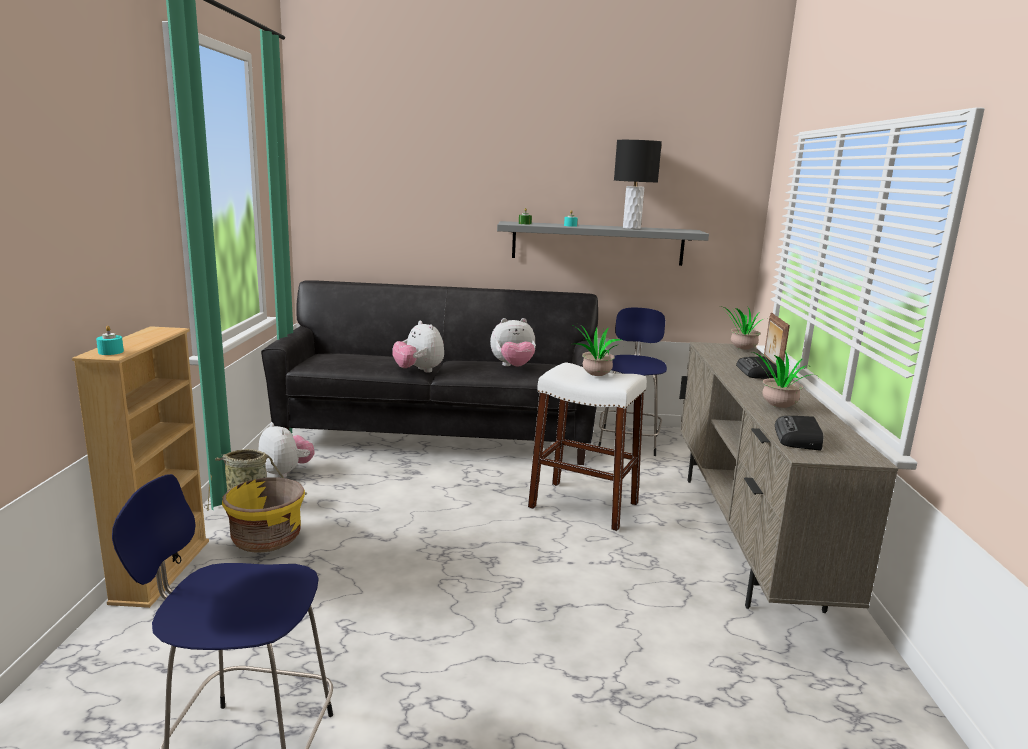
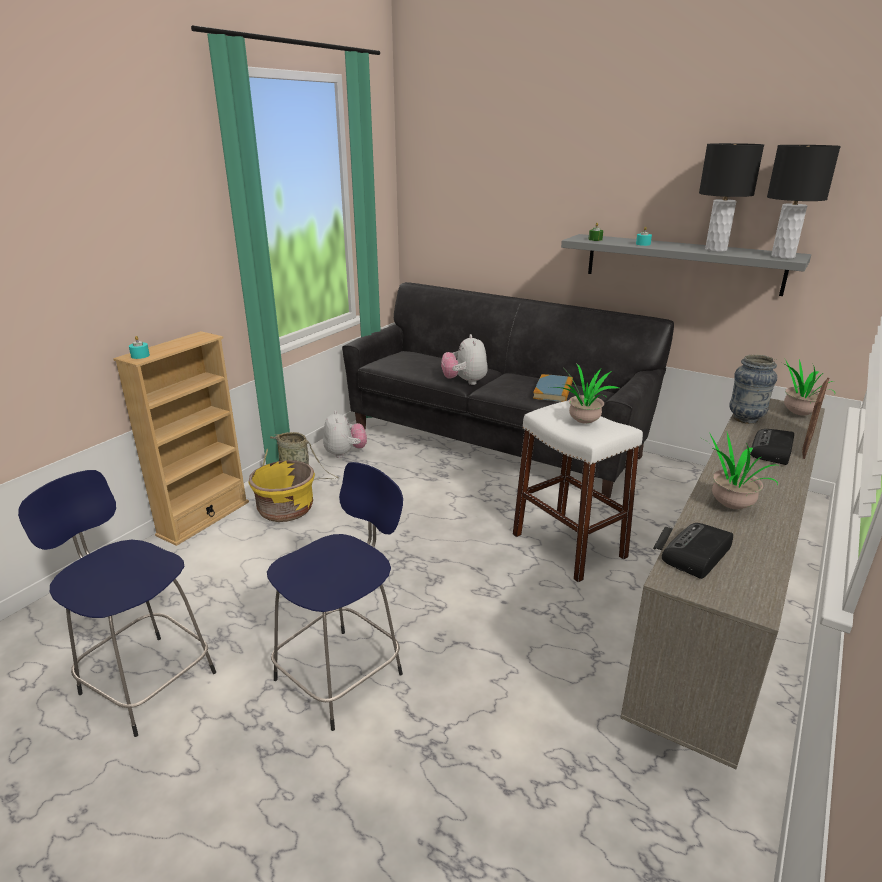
camera: 30 degrees right, 10 degrees up
(513, 367) = (553, 390): plush toy -> book
(628, 441) = (681, 484): blue stool -> blue stool (342, 674)
(685, 231) = (782, 256): none -> black table lamp
(714, 356) = (745, 419): none -> vase

